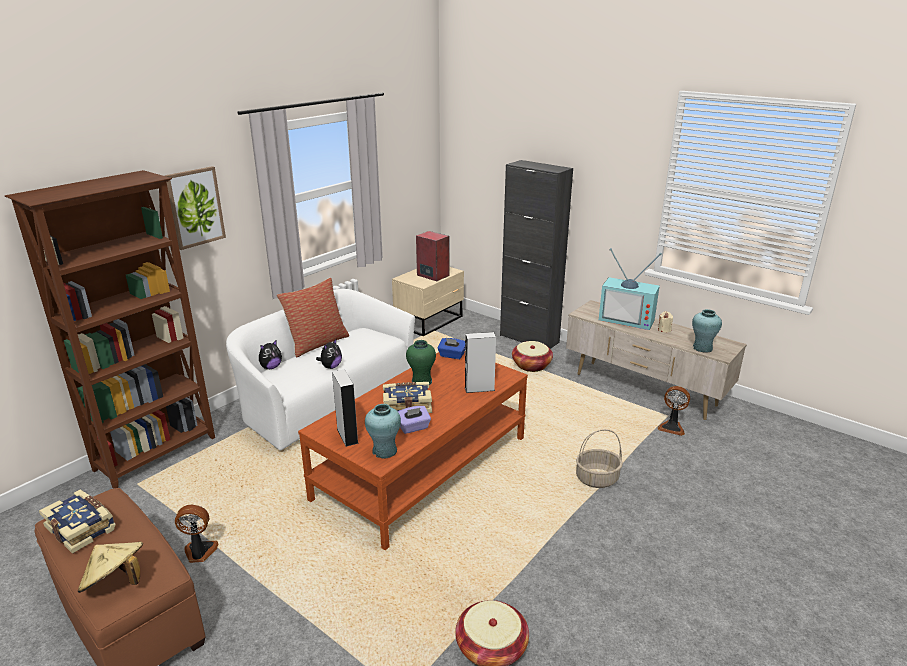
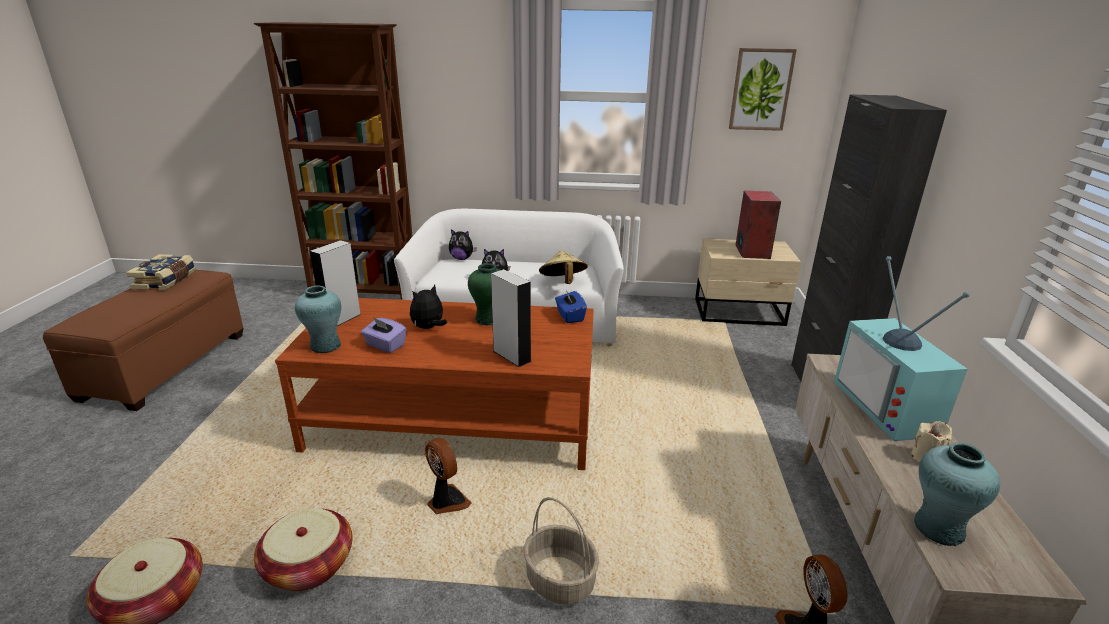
camera: 55 degrees right, 0 degrees up
(116, 582) = (97, 315): beige hat -> beige hat (562, 282)
(195, 207) = (447, 75): picture -> picture (761, 89)
(200, 552) = (250, 361): fan -> fan (447, 502)
(317, 343) = (529, 259): pillow -> none
(407, 405) = (429, 328): book -> plush toy
(531, 365) = (761, 414): basket -> basket (309, 566)

